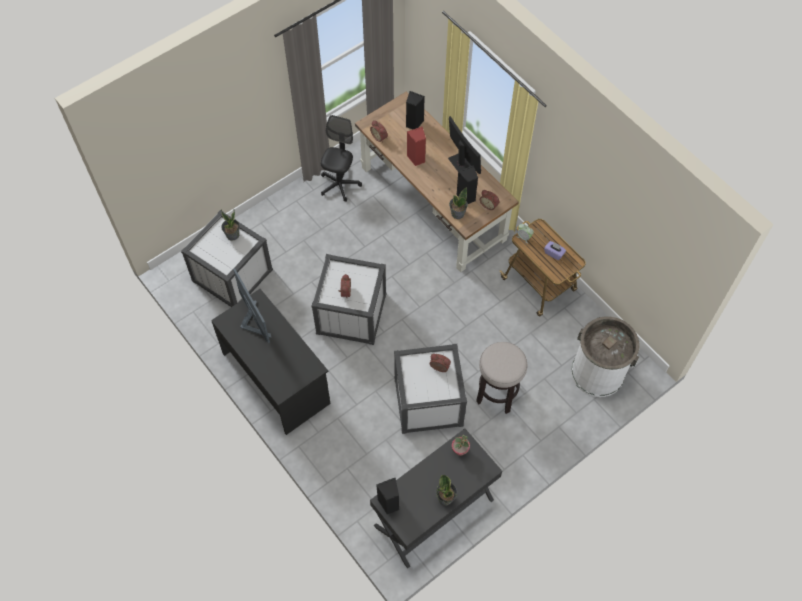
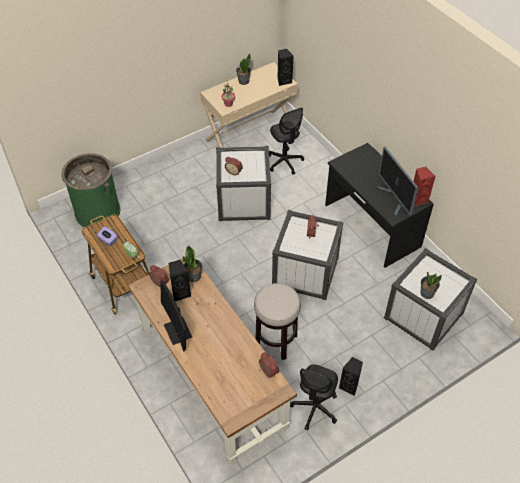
camera: 175 degrees left, 10 degrees down
(383, 468) = (284, 162): none -> black office chair
(413, 123) = (225, 387): black speaker -> black speaker (350, 386)
(416, 158) = (227, 341): red speaker -> red speaker (418, 199)
(434, 513) = (249, 136): black desk -> beige desk
(497, 394) = (186, 202): stool -> stool (276, 341)
(597, 372) = (97, 211): white trash can -> green trash can

